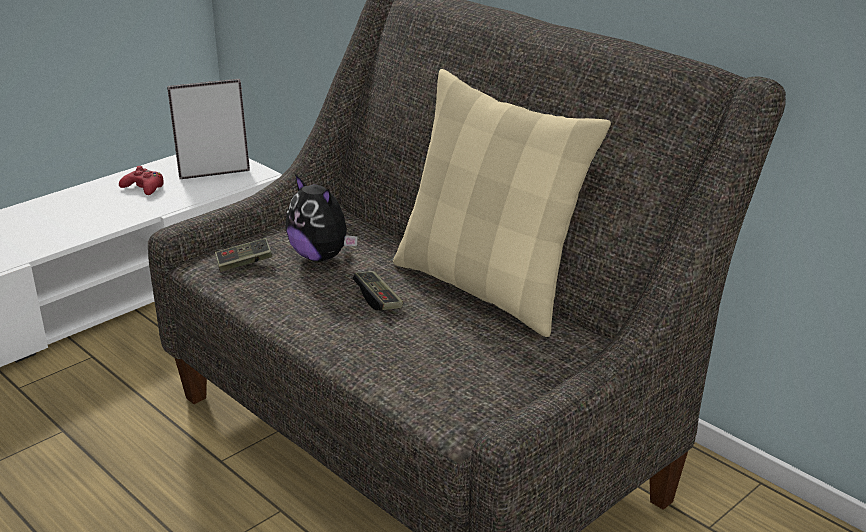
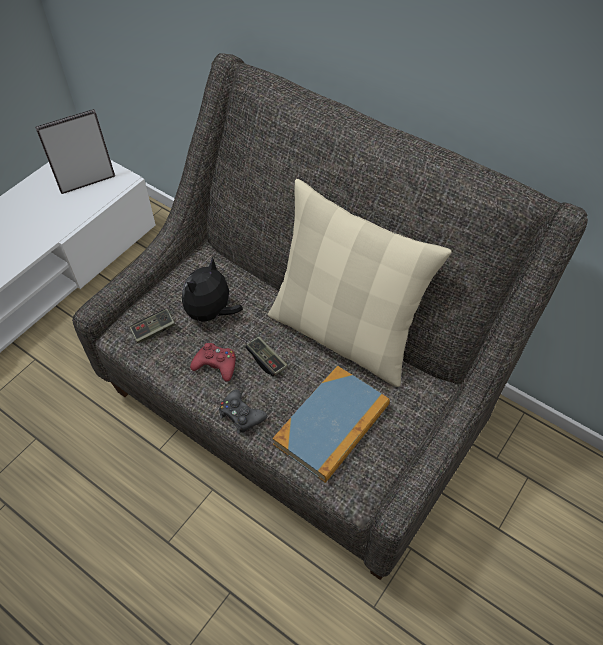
camera: 10 degrees left, 25 degrees up
(144, 188) = (35, 208): red game controller -> red game controller (216, 365)
(321, 256) = (211, 313): plush toy -> plush toy turned 90 degrees clockwise
(328, 341) = (241, 415): none -> black game controller
(446, 361) = (332, 425): none -> book

